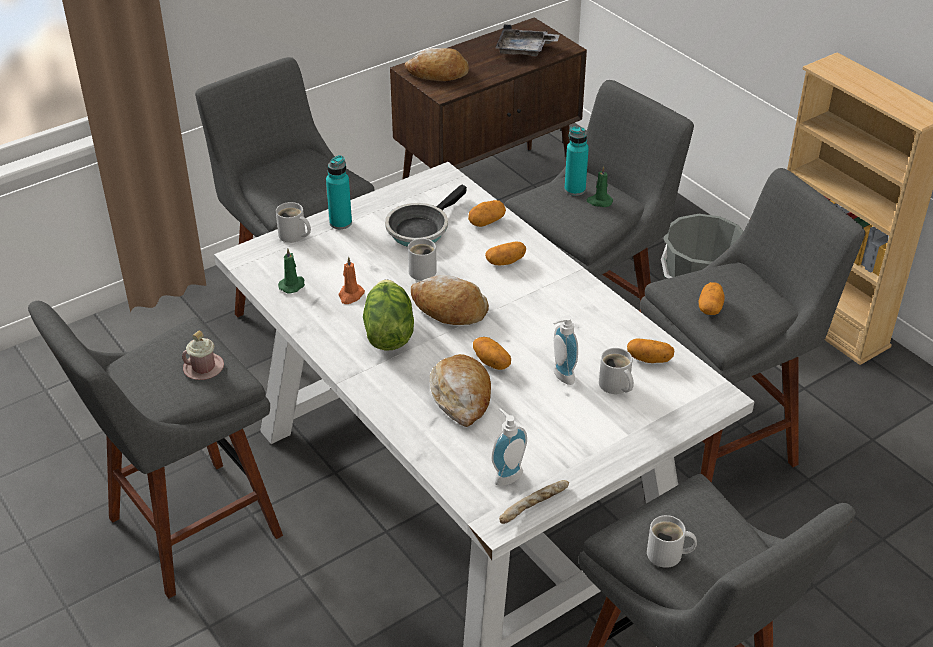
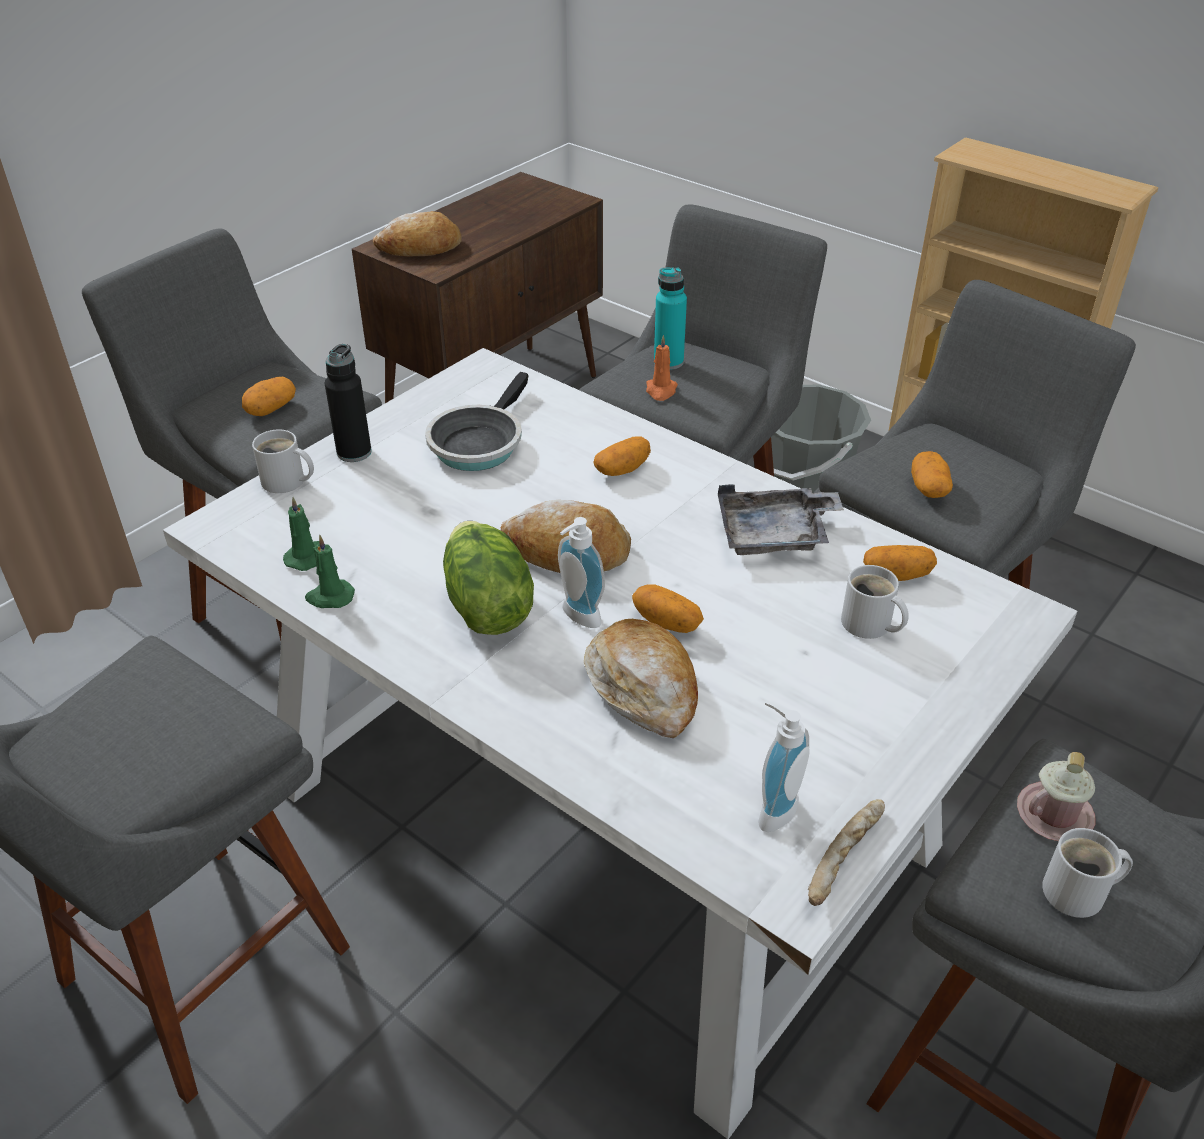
camera: 15 degrees left, 0 degrees up
(203, 368) = (187, 720): pink mug -> pink mug (1054, 814)
(340, 223) = (354, 452): turquoise bottle -> black bottle
(350, 295) = (405, 557): orange candle -> orange candle (661, 391)
(423, 270) = (505, 500): white mug -> none
(486, 221) = (571, 419): potato -> potato (271, 409)
(524, 50) = (524, 208): grey tray -> grey tray (775, 535)
(560, 376) = (781, 626): soap dispenser -> soap dispenser (577, 618)
(599, 201) = (708, 372): green candle -> green candle (329, 597)

